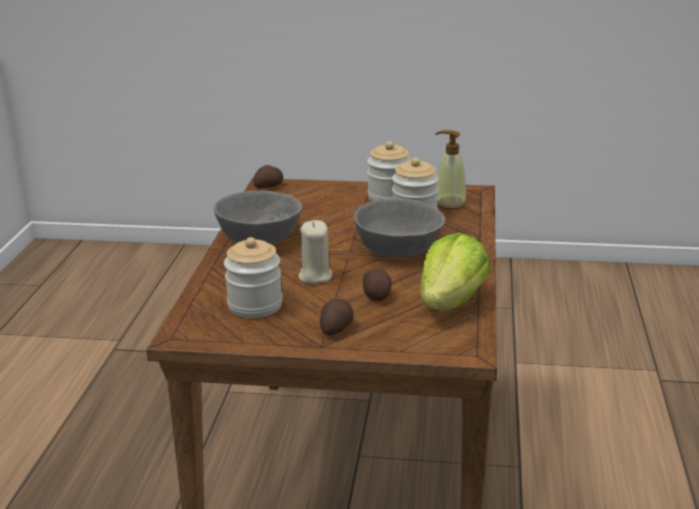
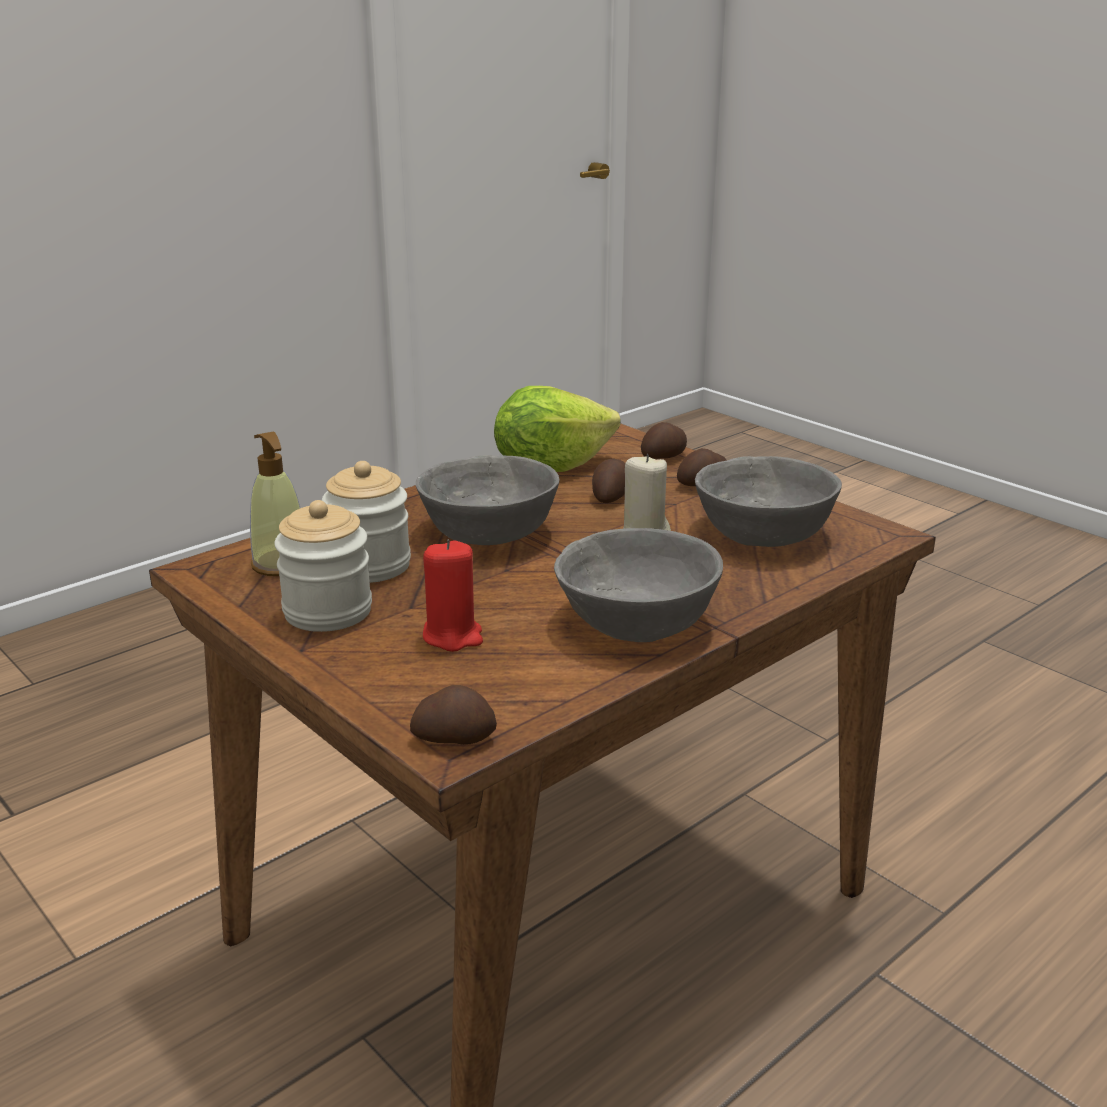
camera: 140 degrees left, 0 degrees up
(255, 305) = (762, 533): jar -> grey bowl
(325, 208) = (453, 636): none -> red candle
(398, 343) = (664, 457): none -> potato

